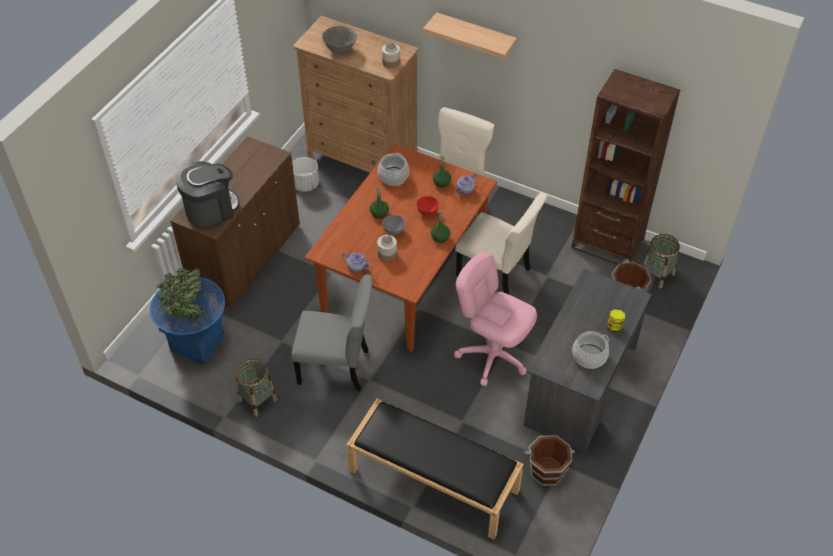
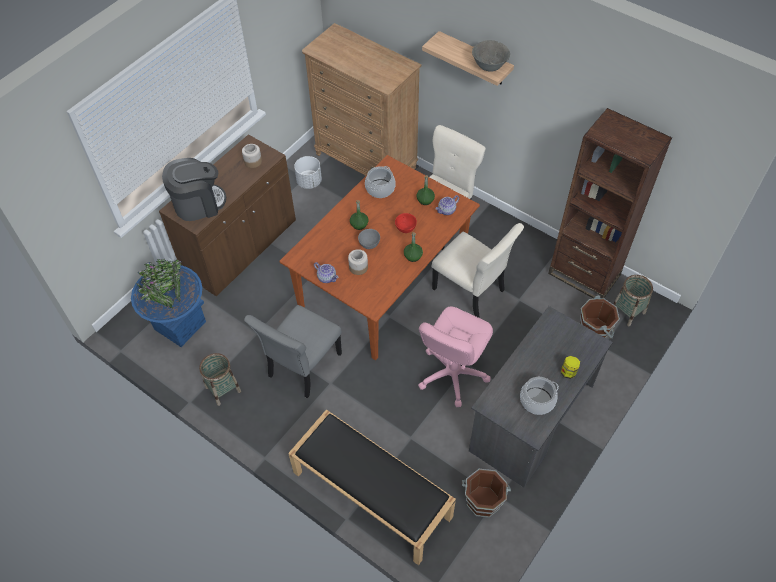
camera: 10 degrees right, 5 degrees up
(337, 368) = (302, 367): grey chair -> grey chair turned 105 degrees clockwise
(340, 49) = (344, 58): grey bowl -> grey bowl (489, 66)
(391, 62) = (391, 76): jar -> jar (253, 162)
(493, 355) = (452, 374): pink office chair -> pink office chair turned 105 degrees counterclockwise

